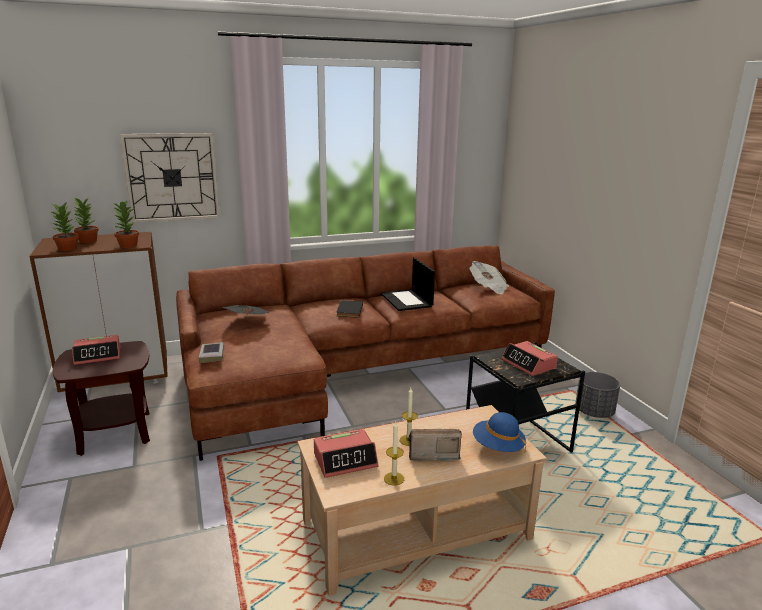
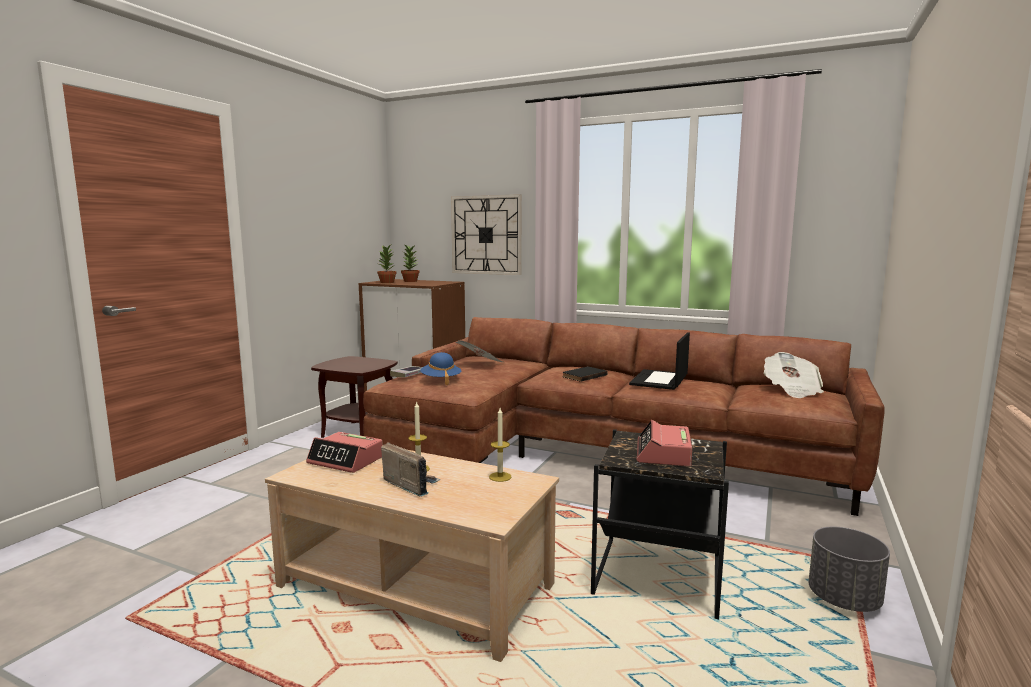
camera: 45 degrees right, 10 degrees down
(98, 355) = (357, 362): alarm clock -> none
(128, 246) = (423, 284): potted plant -> none
(394, 478) = (344, 485): candle -> candle (500, 477)
(497, 447) = (478, 505): blue hat -> blue hat (441, 380)

